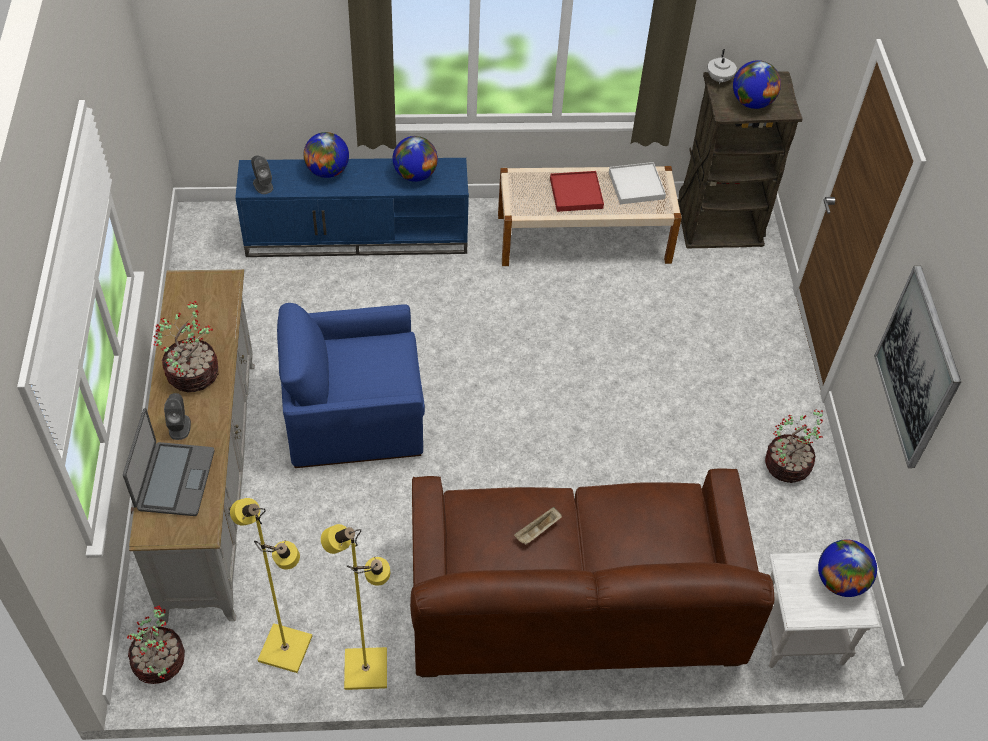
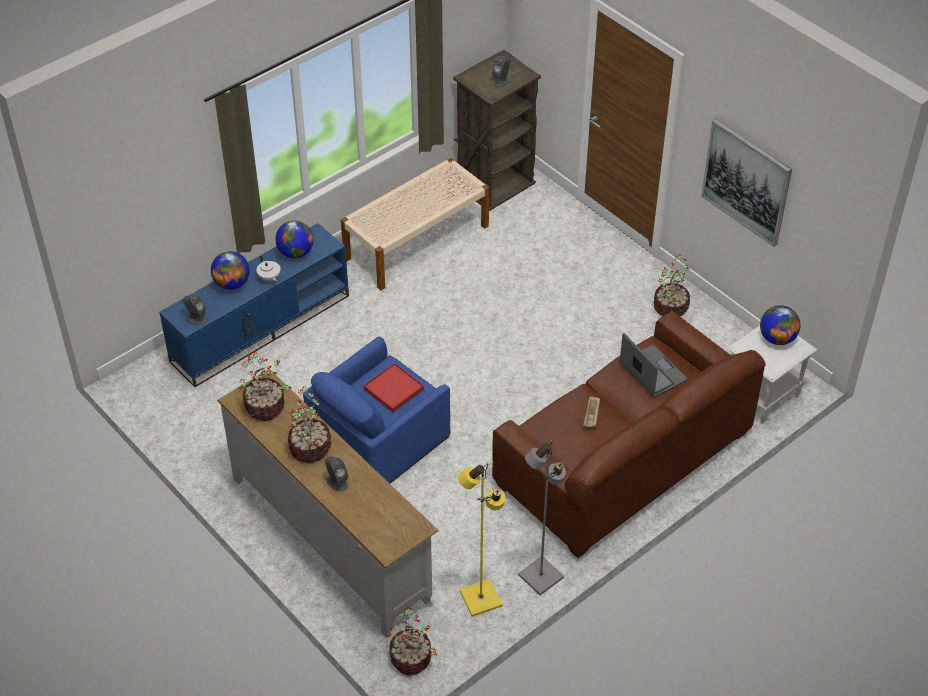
camera: 35 degrees left, 5 degrees down
(174, 480) = (369, 512): laptop -> laptop (652, 372)
(199, 306) = (266, 407): none -> potted plant
(366, 669) = (541, 576): yellow floor lamp -> grey floor lamp
(576, 193) = (407, 208): red tray -> red tray (393, 389)
(636, 185) = (441, 181): white tray -> none
(719, 79) = (467, 76): white teapot -> white teapot (269, 278)
(752, 102) = (501, 81): globe -> grey speaker

